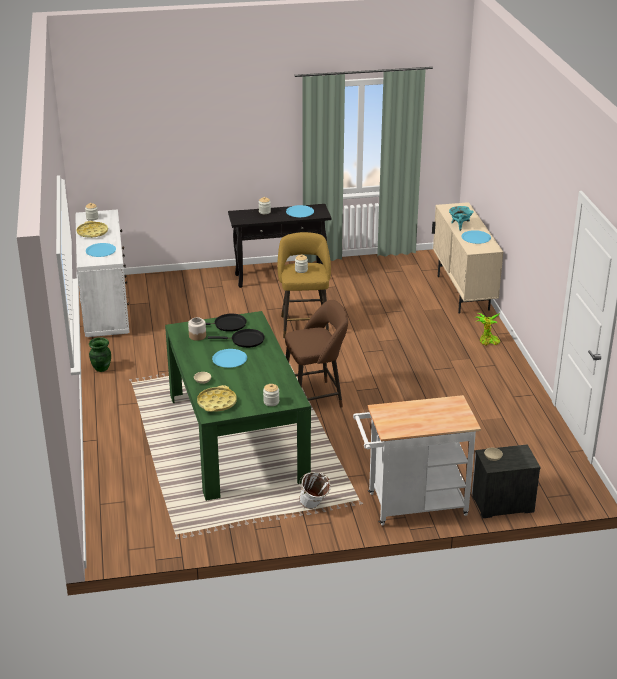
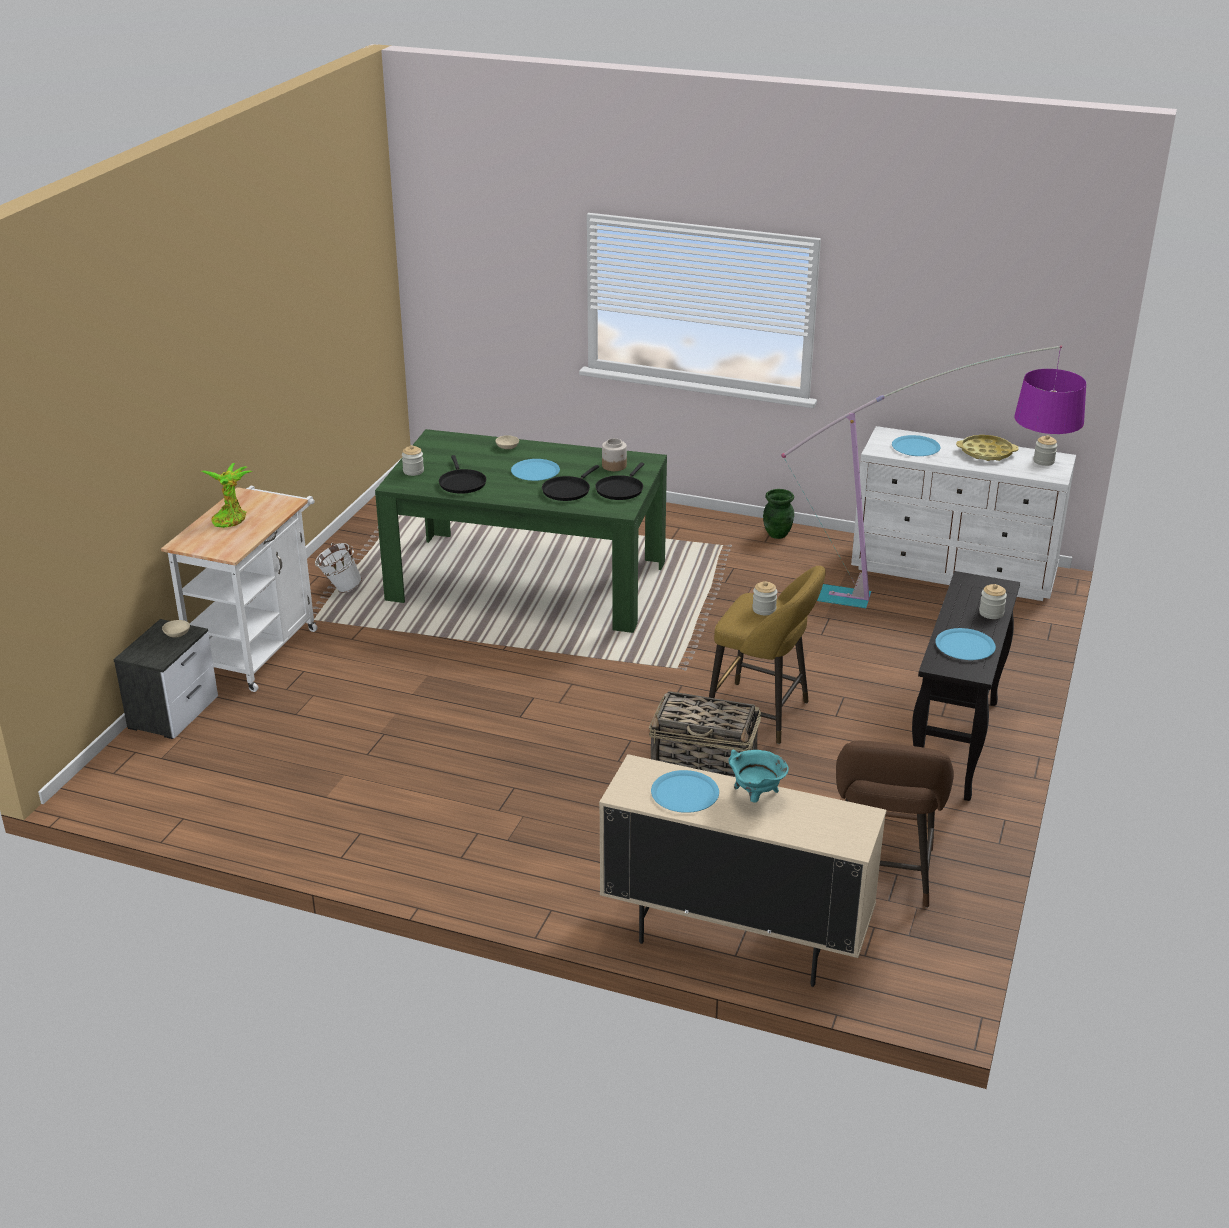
camera: 120 degrees right, 0 degrees up
(157, 303) = (938, 610): none -> floor lamp
(217, 403) = (453, 444): yellow tray -> none
(270, 378) = (461, 483): none -> black frying pan
(316, 398) = (550, 659): brown stool -> brown stool (882, 877)
(361, 328) = (704, 766): none -> basket
(487, 342) = (535, 885): potted plant -> potted plant (230, 519)

